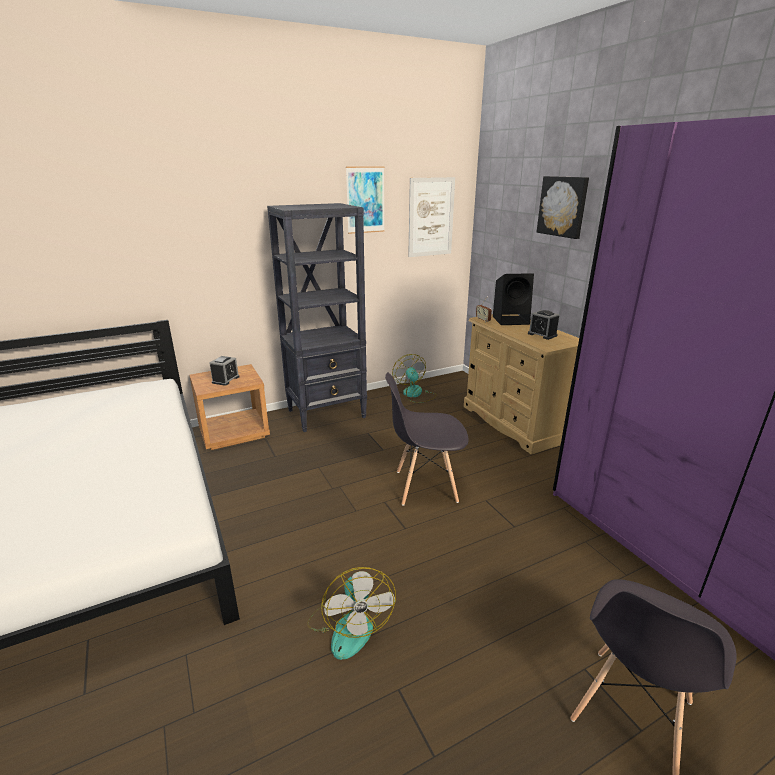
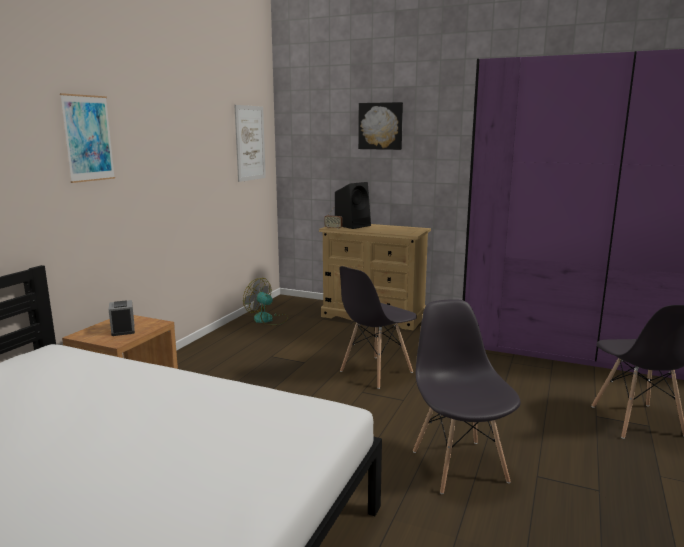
camera: 40 degrees left, 10 degrees down
(327, 414) = (207, 355): black bookcase -> none
(349, 625) = (459, 465): fan -> grey chair
(365, 200) = (205, 124): picture -> picture (88, 138)
(542, 334) = (393, 229): alarm clock -> none

